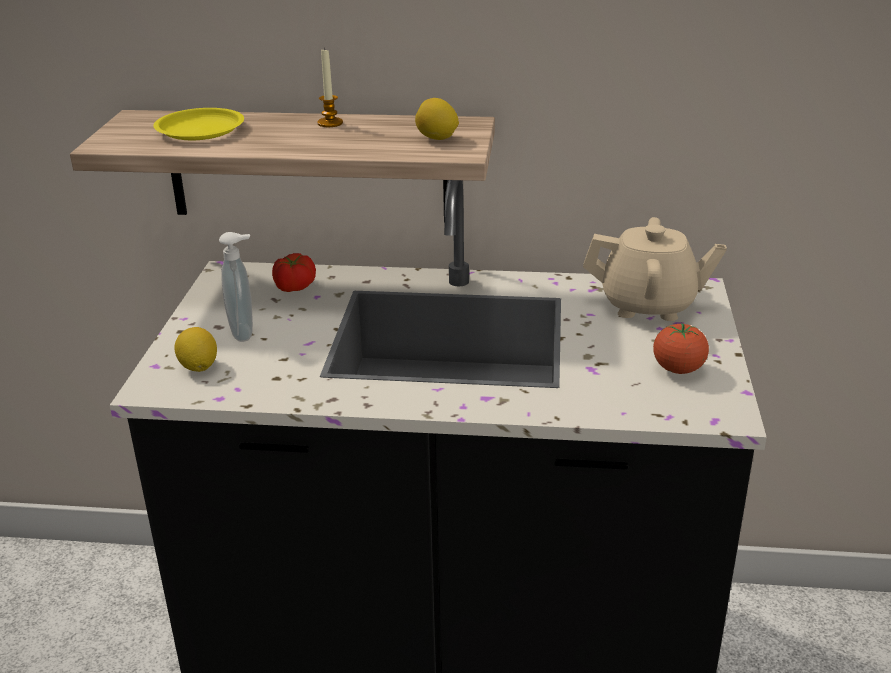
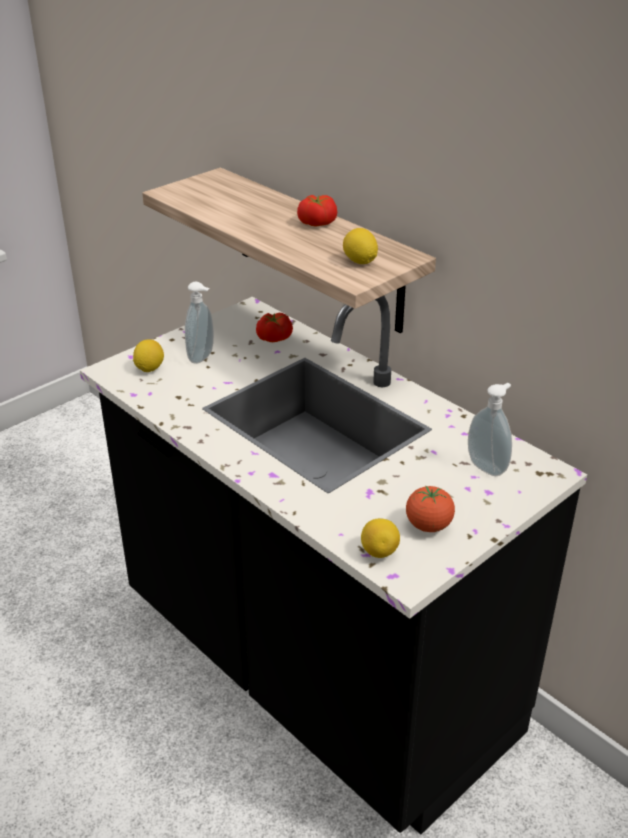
camera: 40 degrees right, 5 degrees up
(200, 130) = (234, 199): yellow plate -> none
(330, 123) = (316, 222): candle -> tomato
(648, 305) = (488, 466): beige teapot -> soap dispenser
(675, 409) = (379, 552): none -> lemon

